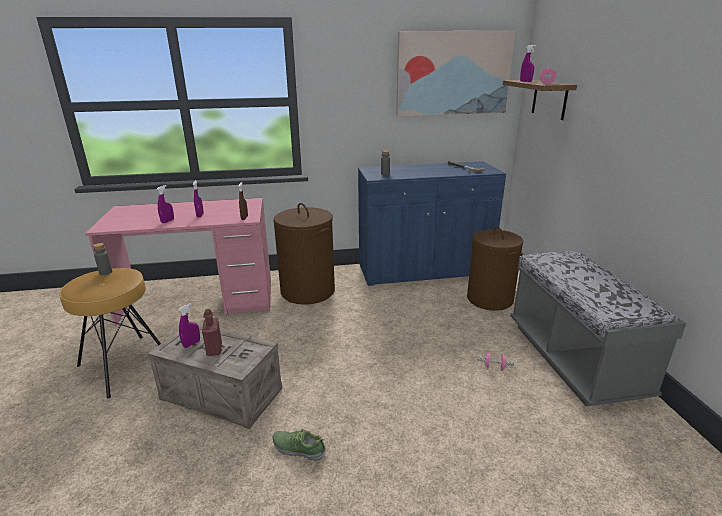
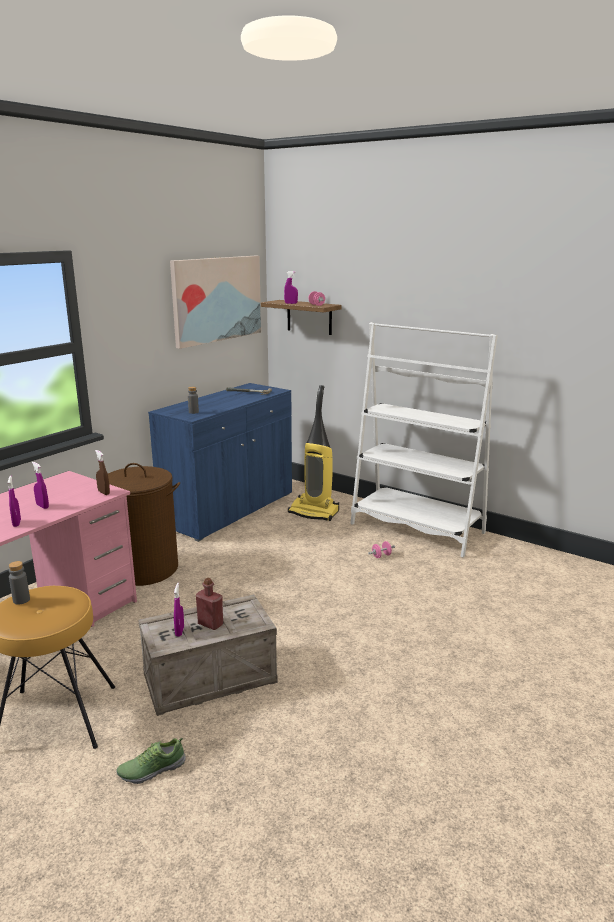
camera: 45 degrees left, 5 degrees down
(298, 448) = (334, 669): shoe -> shoe (151, 769)
(490, 299) = (314, 512): brown laundry basket -> vacuum cleaner
(573, 358) = (417, 529): grey bench -> white bookcase

